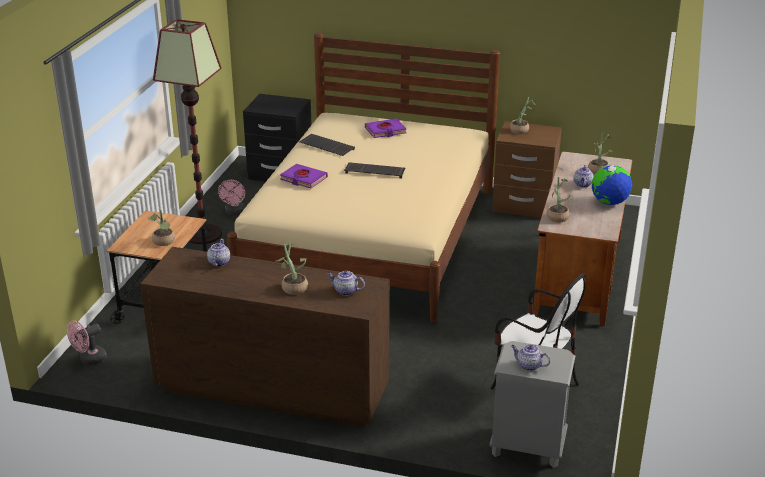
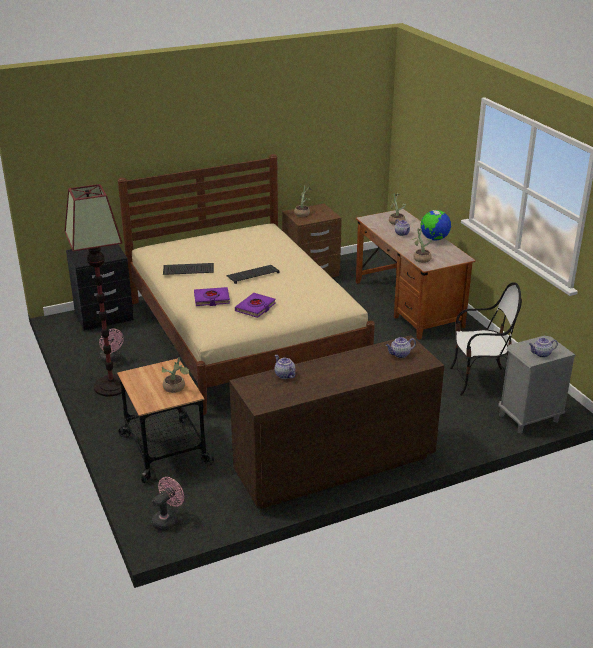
camera: 40 degrees left, 0 degrees up
(89, 360) = (167, 519): pink fan -> pink fan turned 150 degrees counterclockwise
(292, 287) = (363, 368): potted plant -> none
(385, 131) = (212, 245): purple book -> purple book (255, 308)

